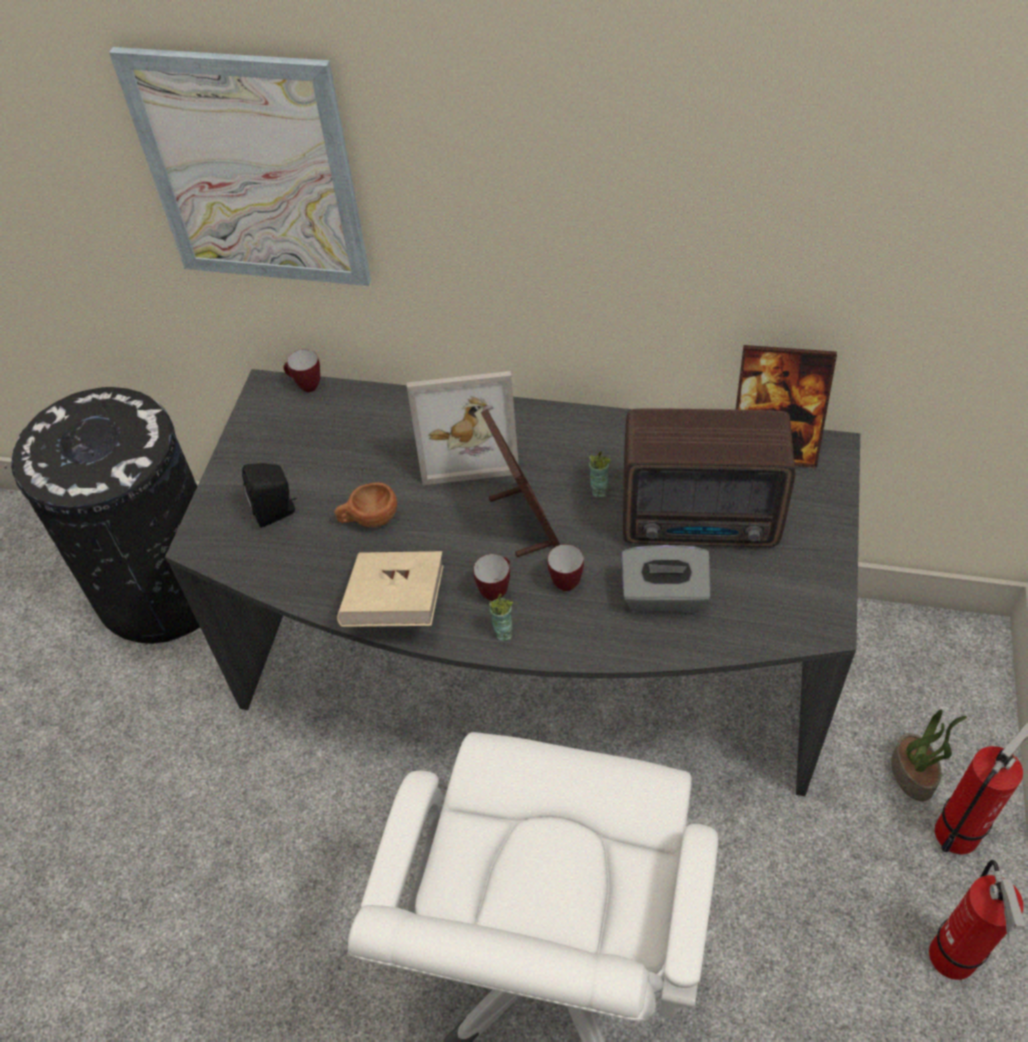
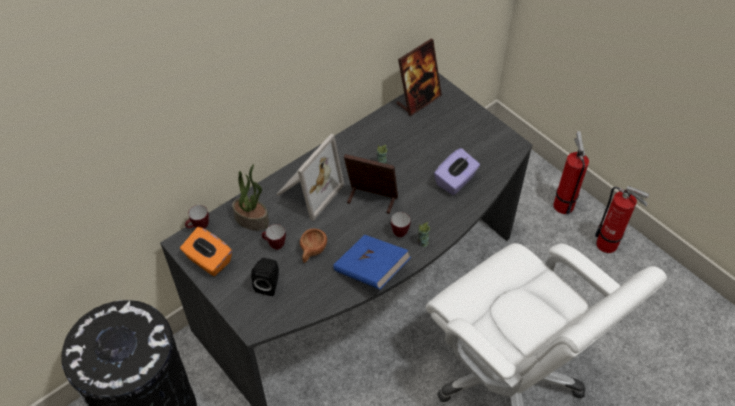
camera: 55 degrees left, 0 degrees up
(251, 172) = (153, 121): picture -> none
(262, 430) = (208, 261): none -> orange tissue box
(396, 605) = (371, 271): beige book -> blue book
(563, 580) = (416, 206): mug -> mug (274, 245)
(664, 596) = (456, 181): grey tissue box -> purple tissue box
(703, 523) = (432, 145): radio -> none
(913, 774) = (530, 199): potted plant -> potted plant (252, 219)

